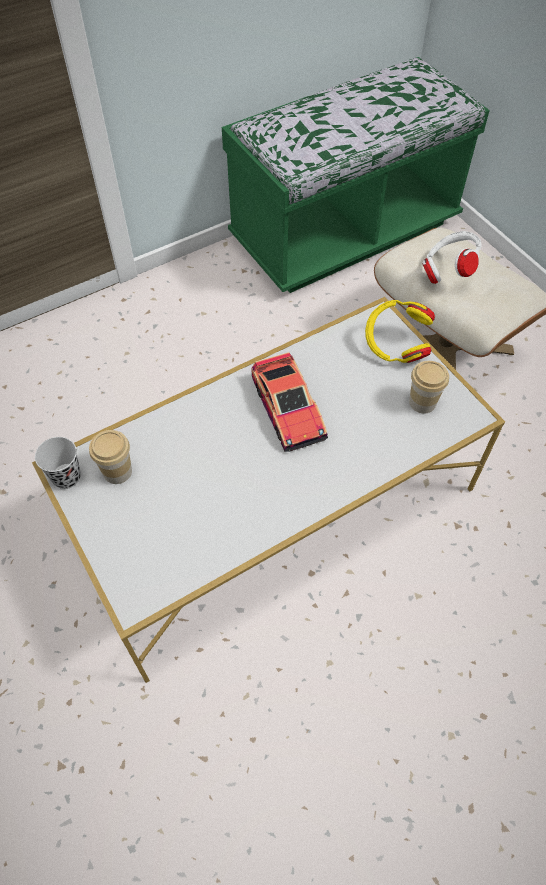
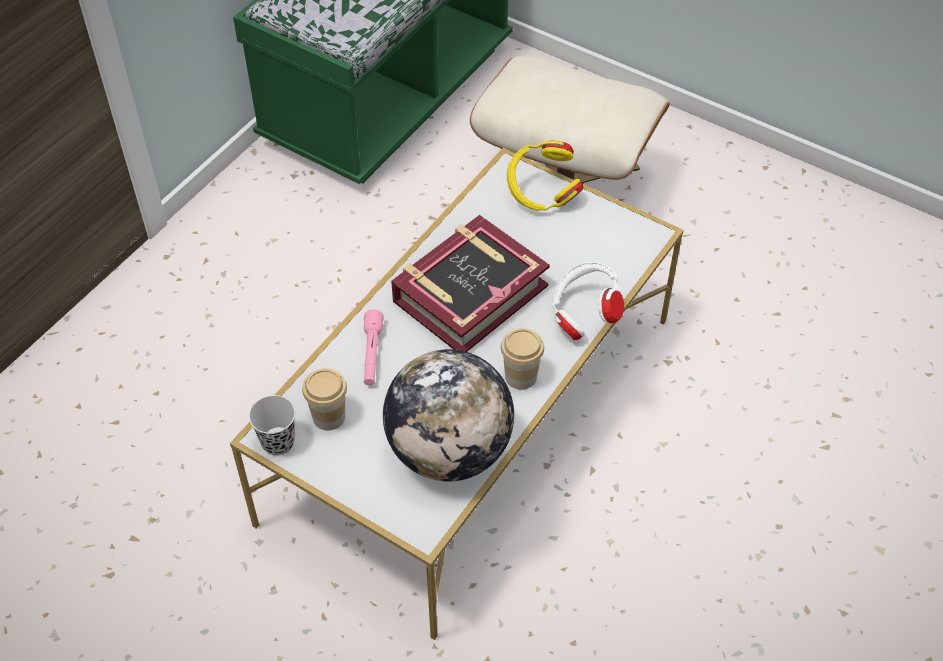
camera: 25 degrees left, 5 degrees down
(181, 431) = (372, 354): none -> pink flashlight
(194, 542) = (449, 451): none -> globe
(288, 409) = (469, 293): toy car -> book
(422, 402) = (597, 239): cup -> cup (521, 376)
(447, 271) = (552, 101): white headphones -> white headphones (584, 315)

